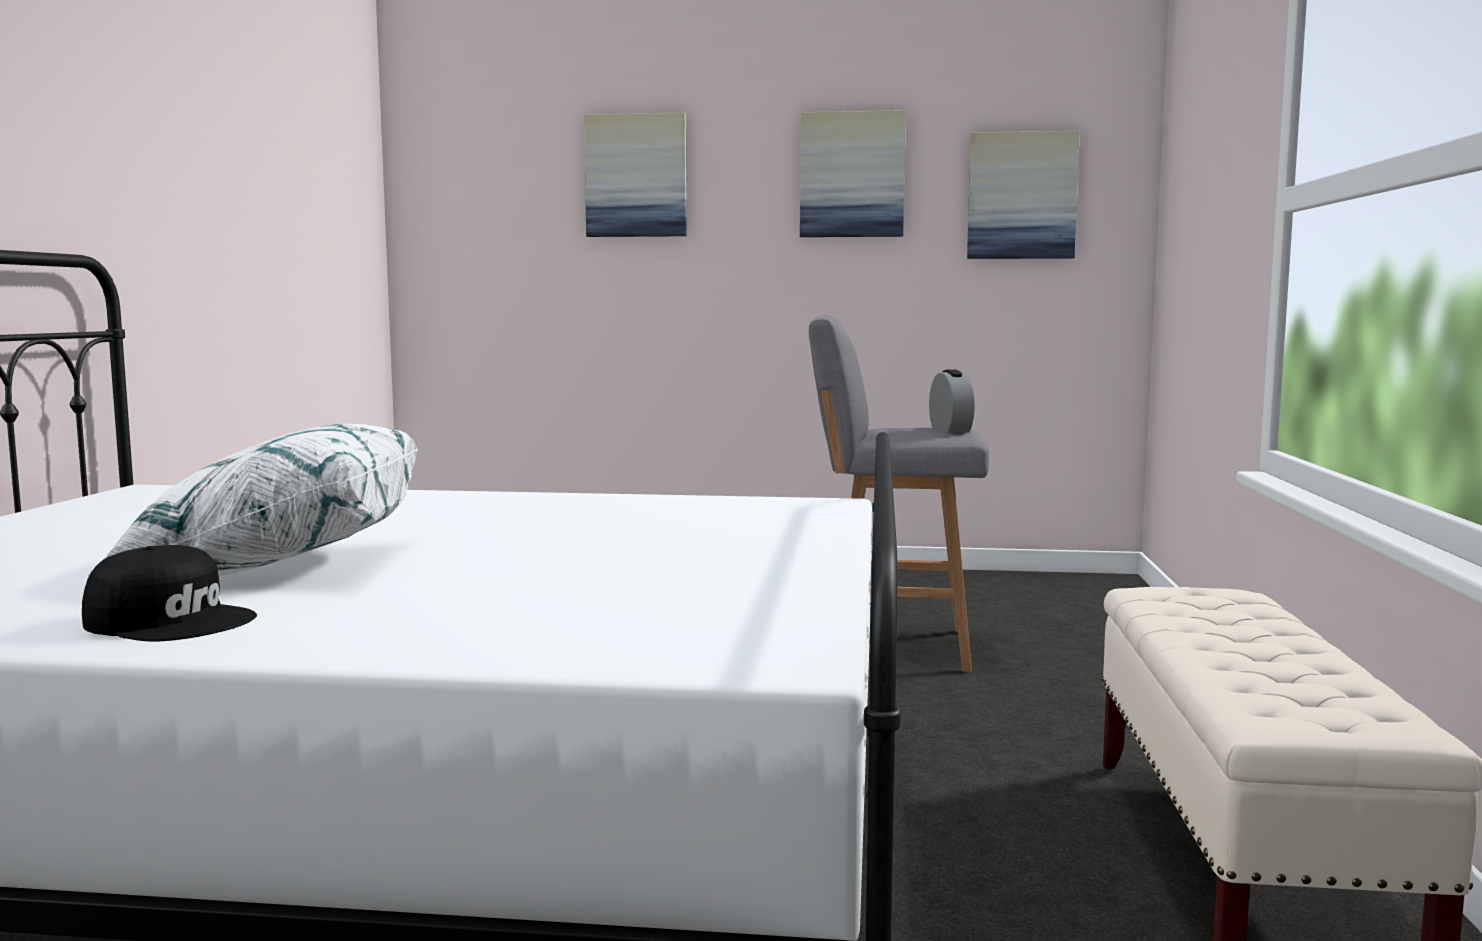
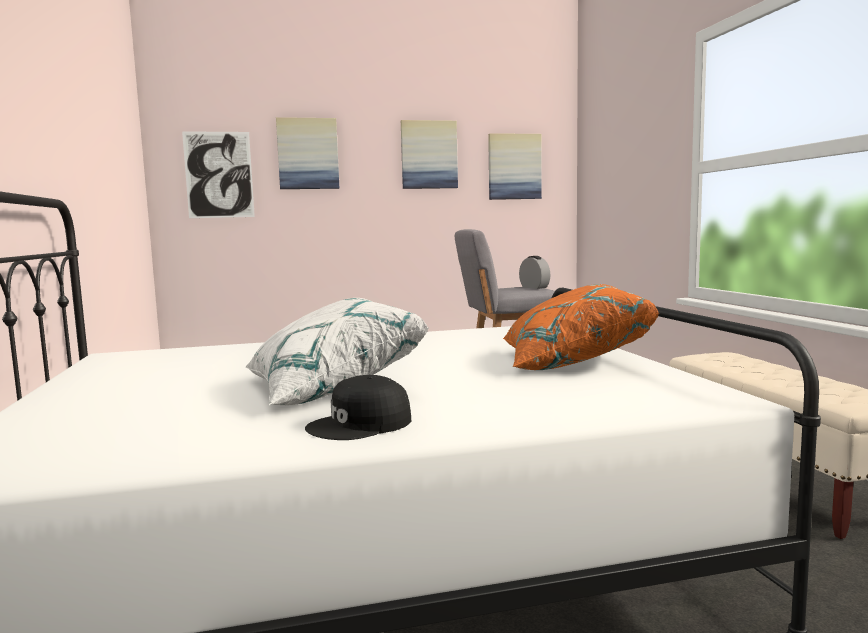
camera: 20 degrees left, 0 degrees up
(172, 620) = (361, 425): black cap -> black cap turned 150 degrees clockwise
(493, 212) = (219, 175): none -> picture
(717, 565) = (570, 361): none -> orange pillow

